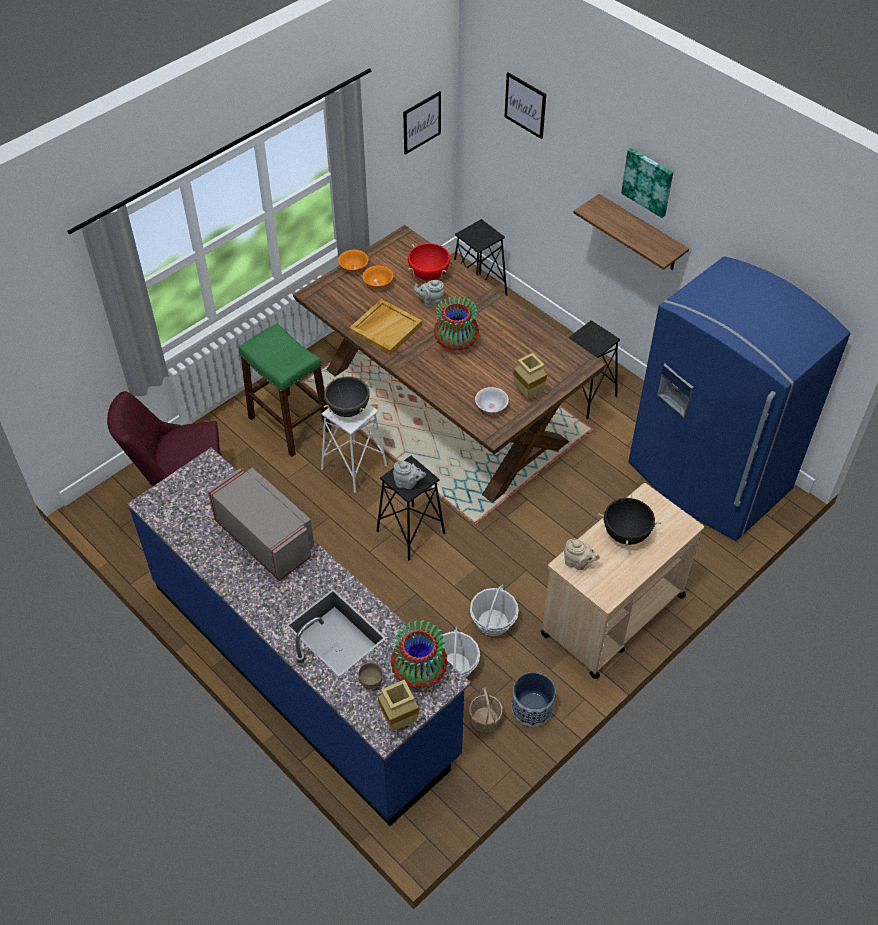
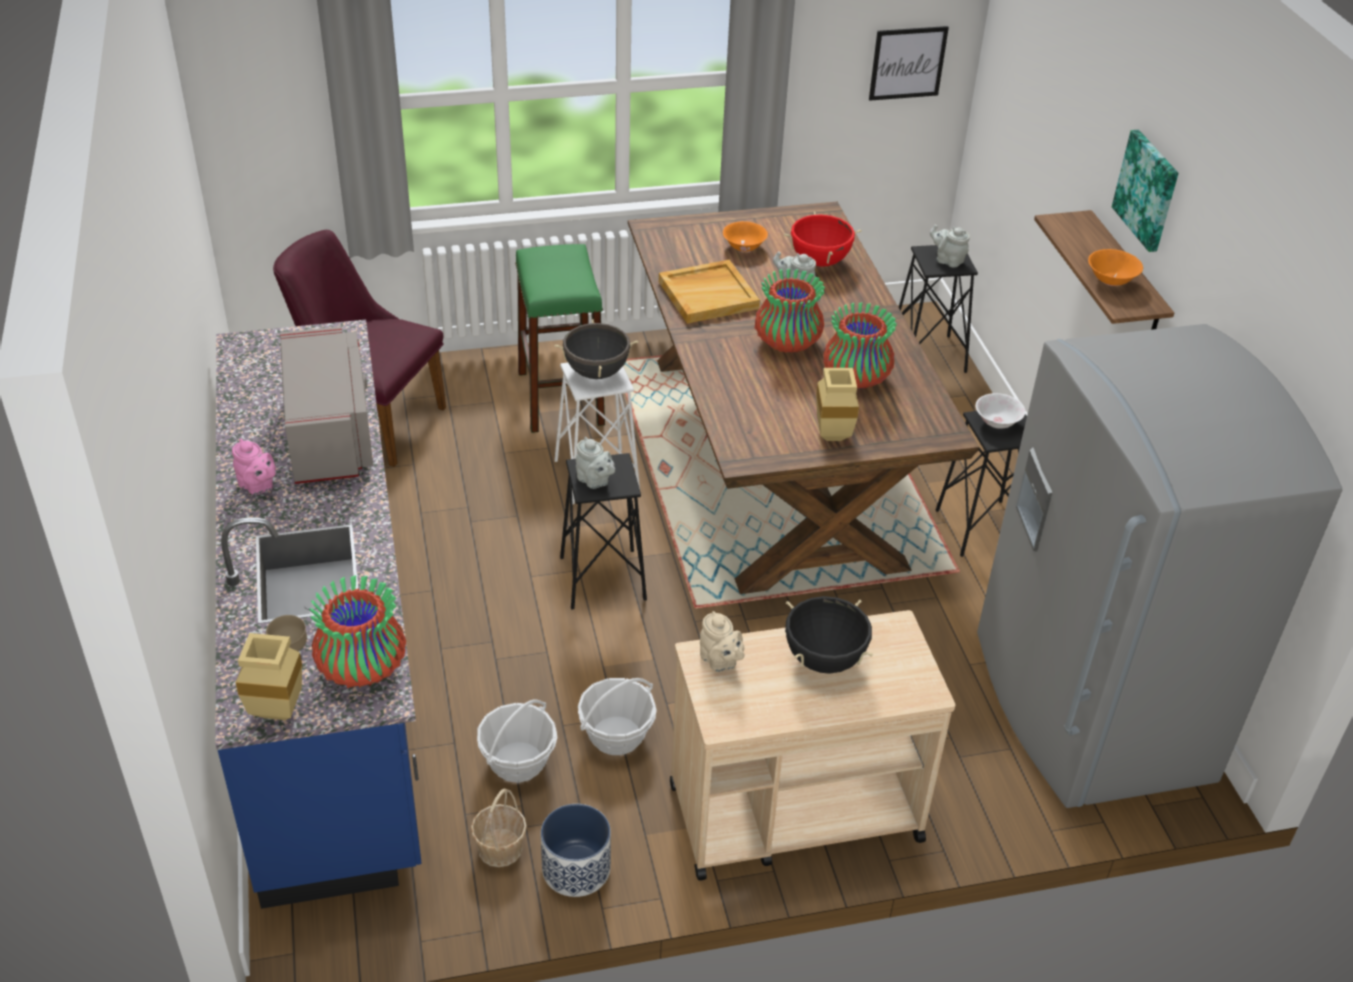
camera: 30 degrees right, 10 degrees down
(256, 593) = (258, 486): none -> pink teapot
(353, 268) = (728, 221): orange bowl -> orange bowl (1110, 280)
(482, 235) = (947, 260): none -> grey teapot
(491, 407) = (767, 430): white bowl -> white bowl (997, 422)
(510, 349) = (855, 378): none -> vase
(525, 105) = (1041, 60): picture -> none
(707, 479) = (1086, 708): blue fridge -> grey fridge

